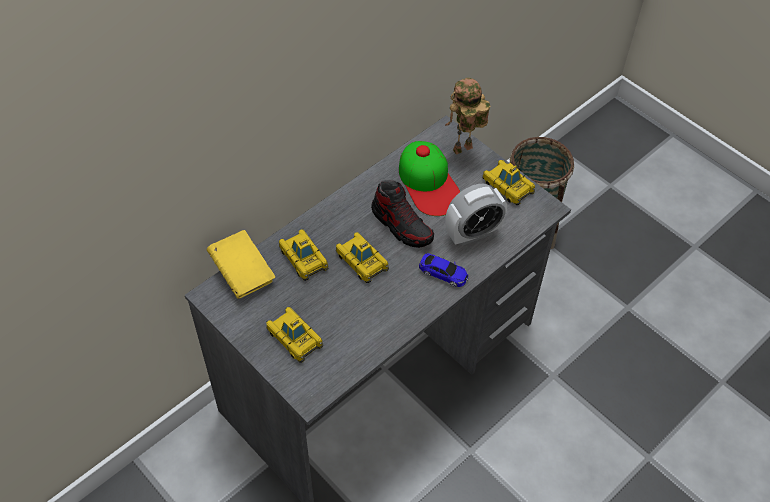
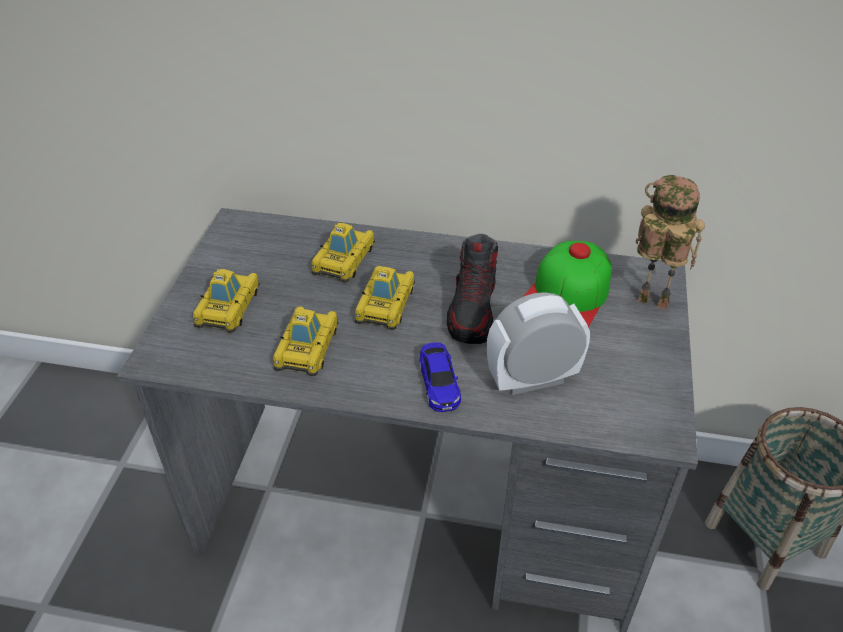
camera: 55 degrees right, 10 degrees down
(242, 273) = (282, 229): yellow book -> none
(473, 233) = (532, 379): alarm clock -> alarm clock turned 135 degrees clockwise
(507, 186) = (650, 373): toy car -> toy car (307, 347)

